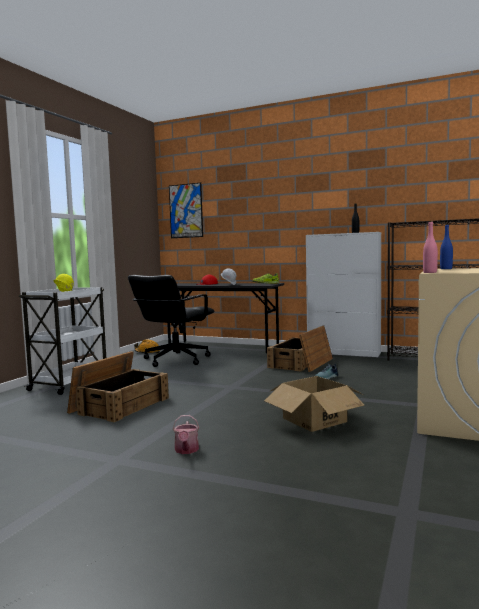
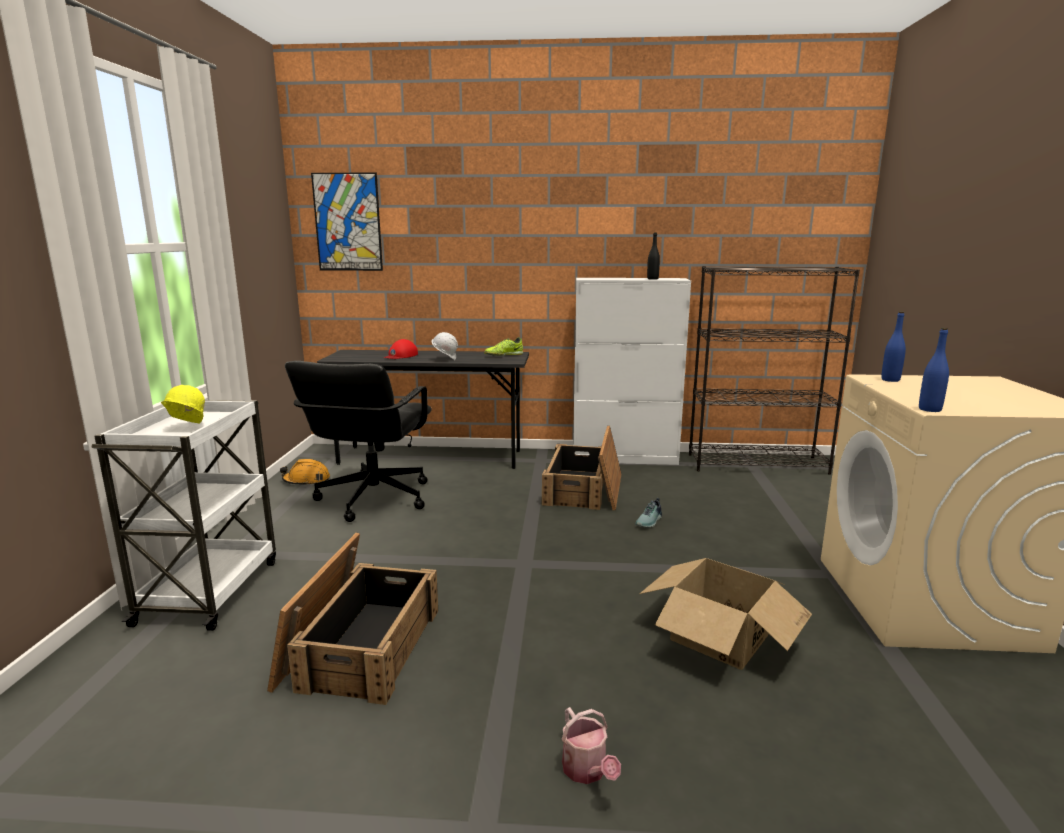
camera: 20 degrees left, 10 degrees up
(430, 272) = (929, 409): pink bottle -> blue bottle

